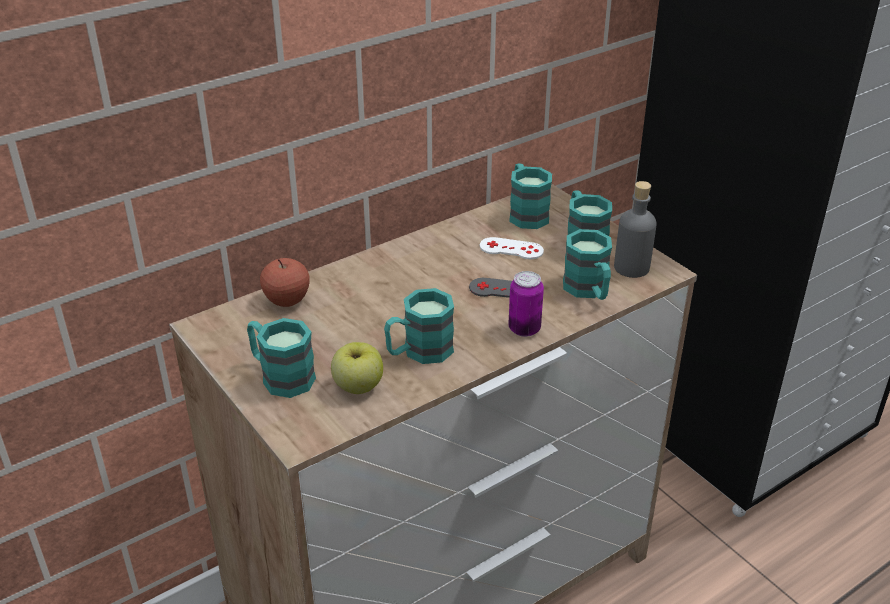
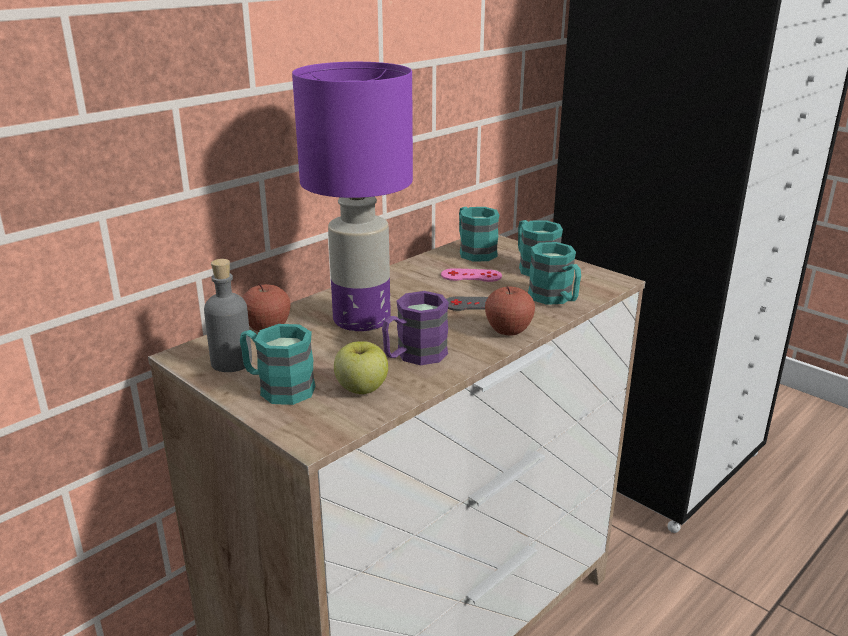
camera: 10 degrees left, 10 degrees down
(379, 298) = (360, 320): none -> purple table lamp
(419, 352) = (413, 356): turquoise mug -> purple mug
(511, 249) = (471, 276): white game controller -> pink game controller
(524, 329) = (508, 331): can -> apple
(631, 267) = (585, 280): grey bottle -> grey bottle (232, 362)

